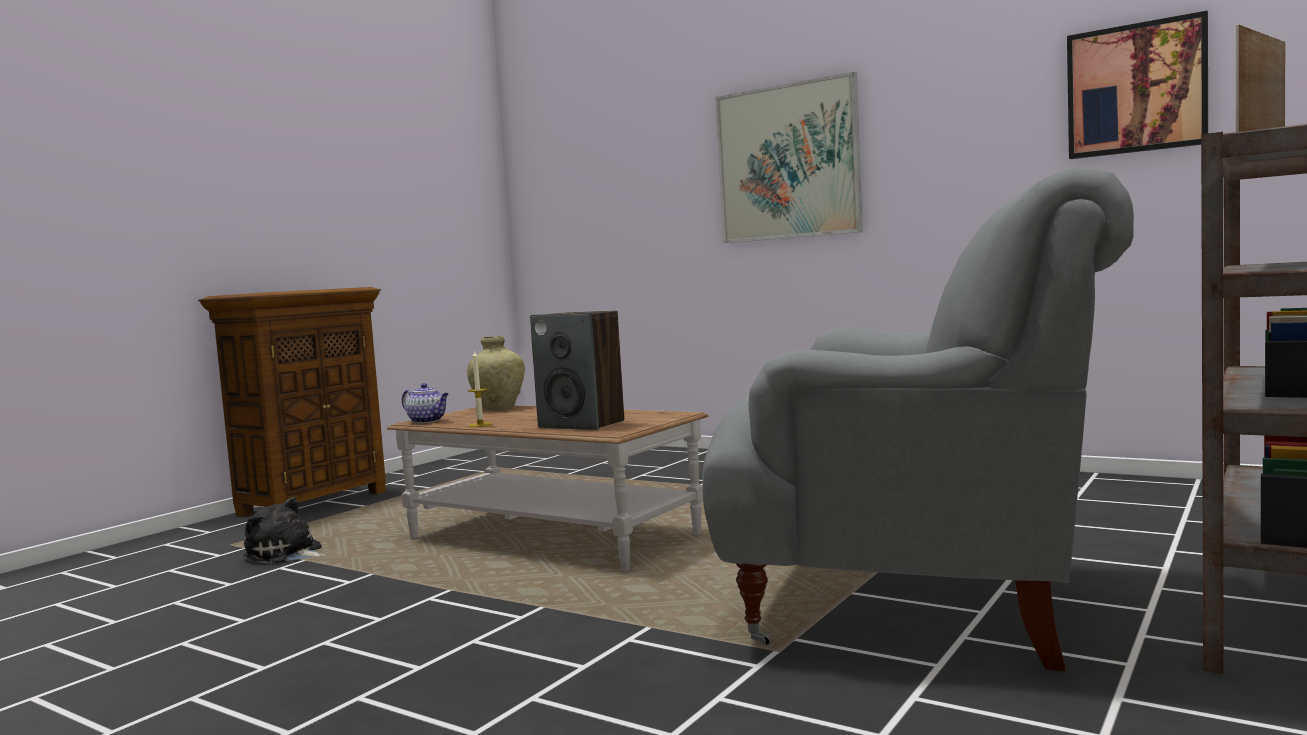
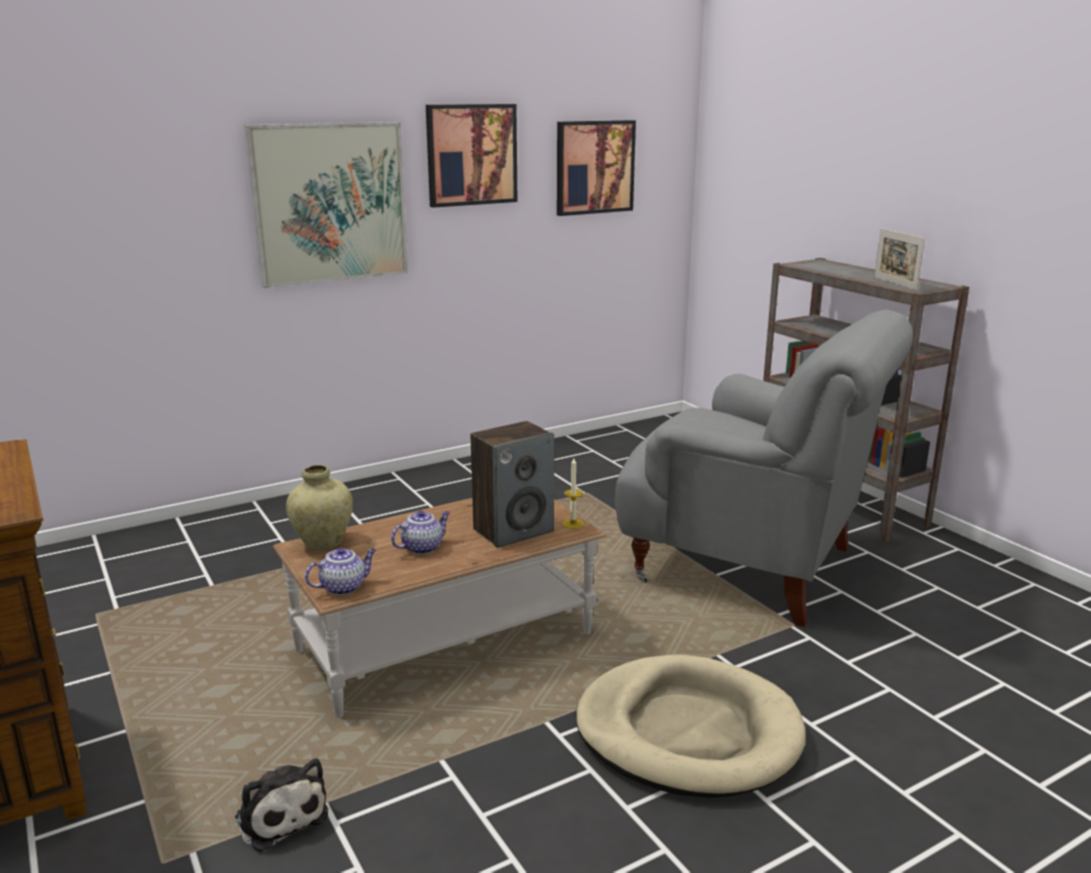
camera: 65 degrees left, 15 degrees up
(286, 554) = (280, 814): plush toy -> plush toy turned 90 degrees counterclockwise
(468, 642) = (688, 732): none -> beige dog bed
(480, 425) = (429, 567): candle -> candle (573, 524)
(517, 418) = (422, 547): none -> teapot
(916, 603) = (749, 565): grey armchair -> grey armchair turned 75 degrees clockwise
(943, 95) = (471, 155): none -> picture

